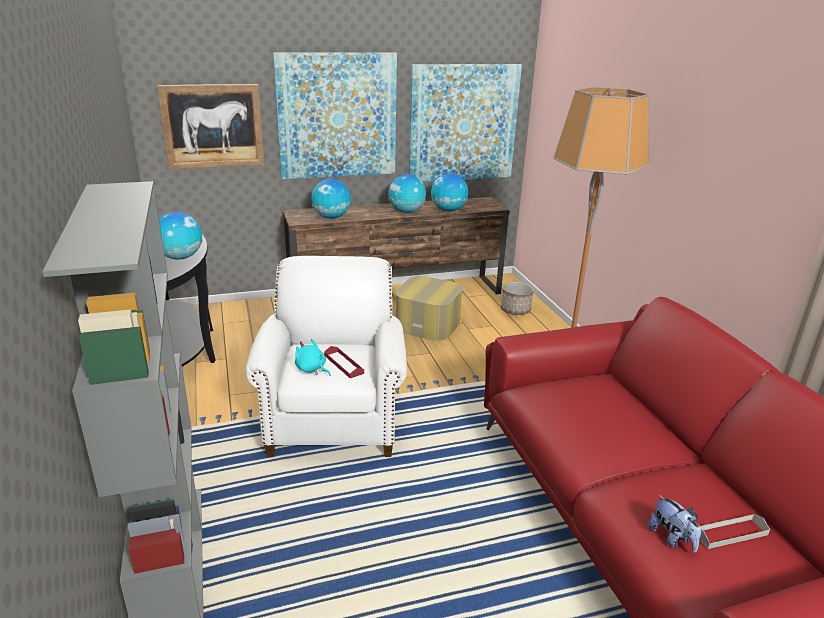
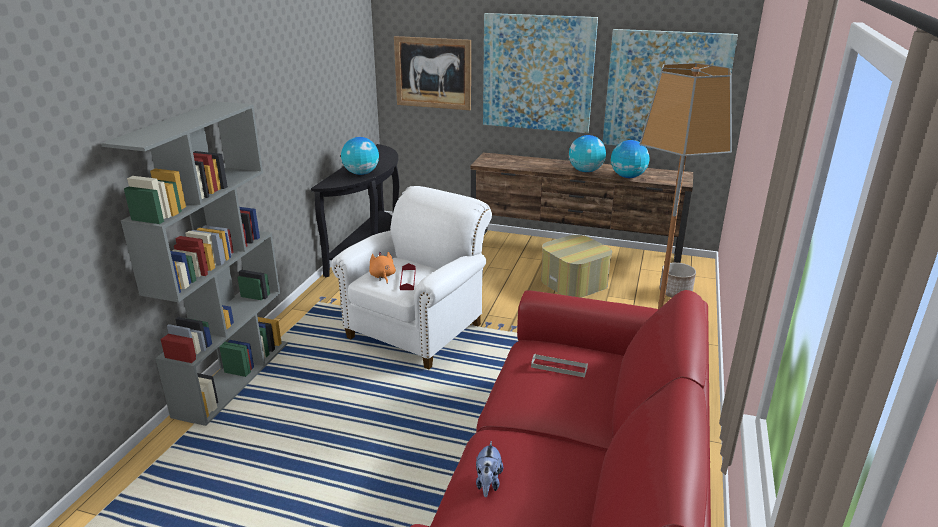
camera: 35 degrees right, 0 degrees up
(312, 369) = (382, 276): turquoise plush toy -> orange plush toy
(331, 217) = (513, 164): globe -> none
(730, 533) = (540, 502): grey tray -> grey tray (559, 367)

